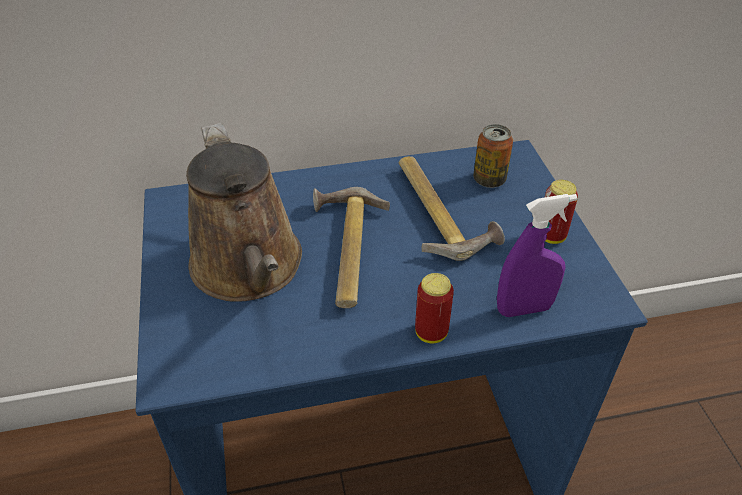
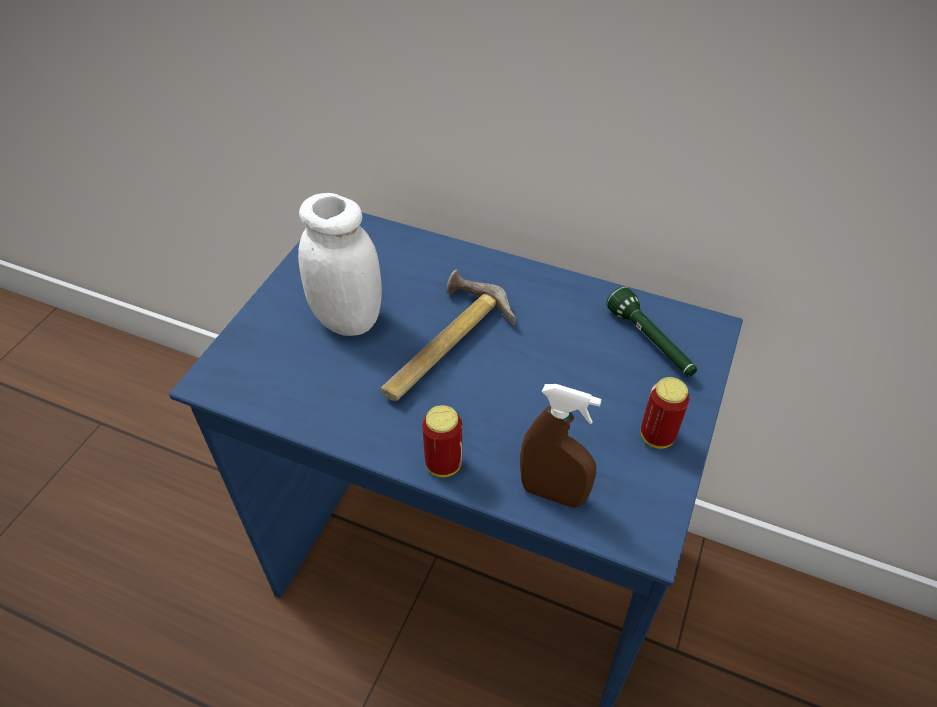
camera: 35 degrees right, 5 degrees up
(250, 269) = (348, 319): brown watering can -> white jar
(439, 211) = (566, 350): hammer -> none
(489, 180) = (650, 343): can -> green flashlight
(524, 309) = (553, 493): purple spray bottle -> brown spray bottle

